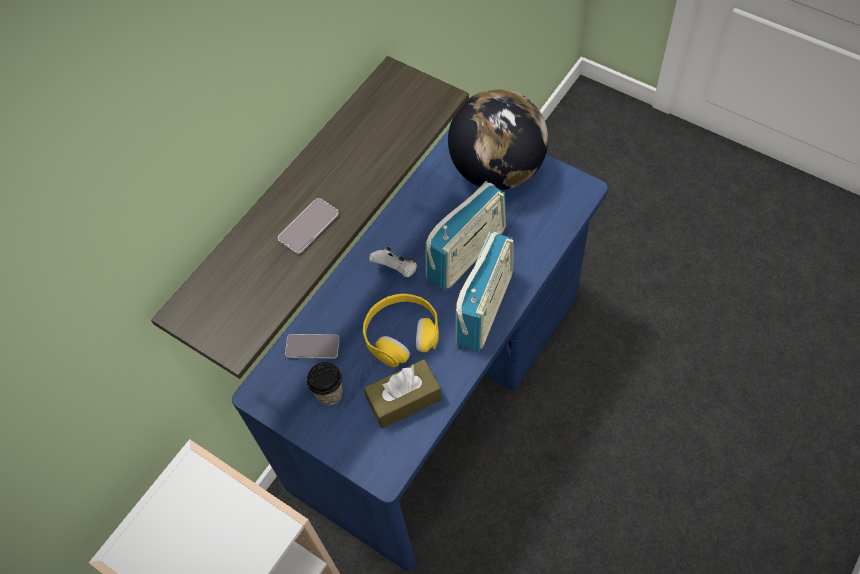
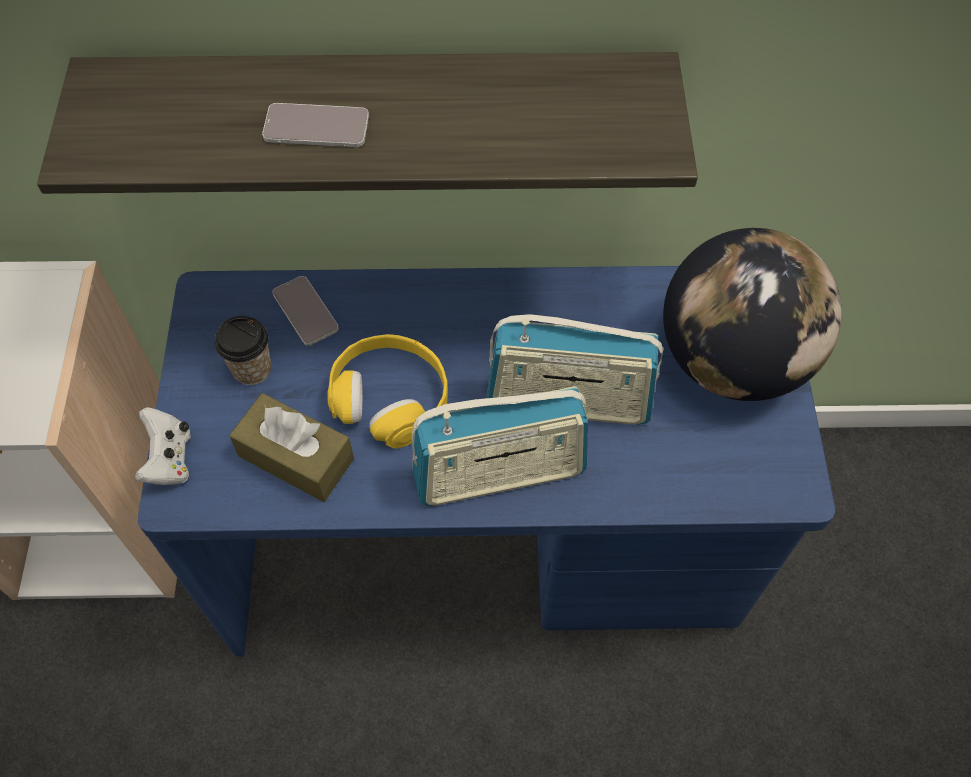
camera: 50 degrees right, 0 degrees up
(396, 269) = (481, 334): white game controller -> white game controller (169, 459)

